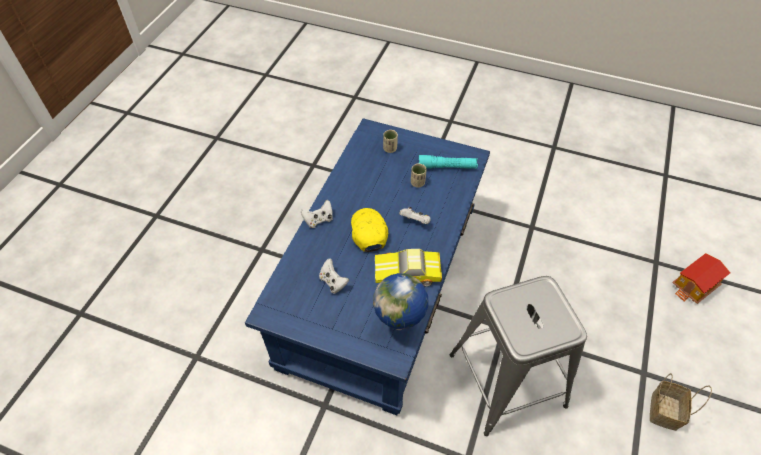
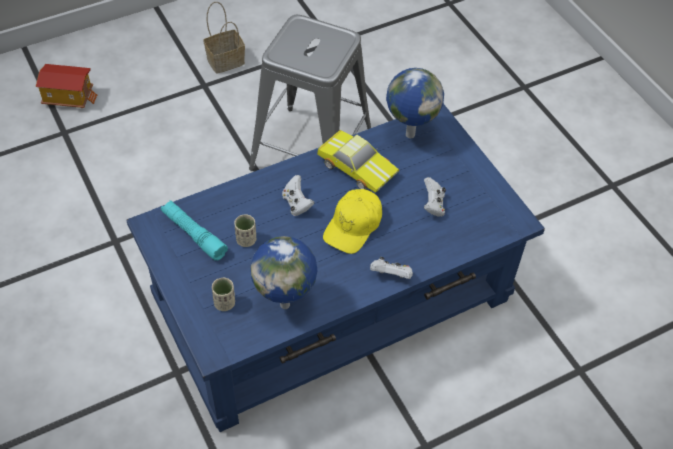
camera: 140 degrees left, 0 degrees up
(360, 168) = (286, 304): none -> globe

